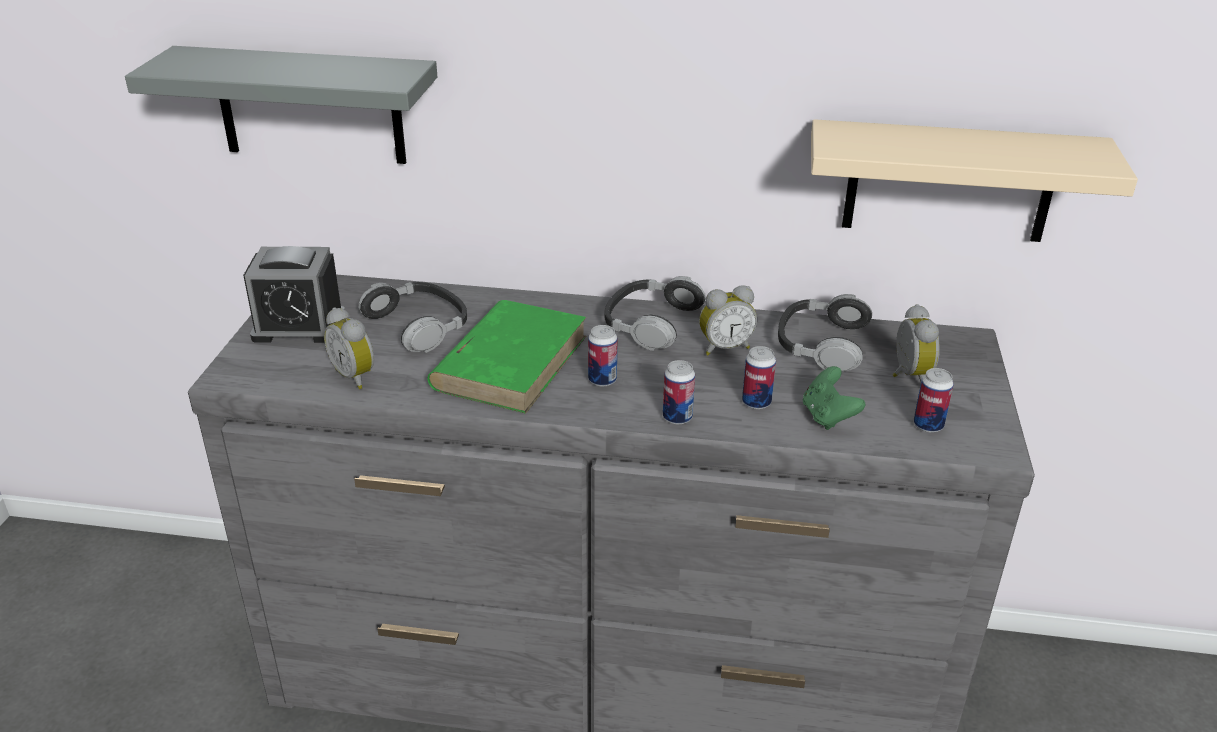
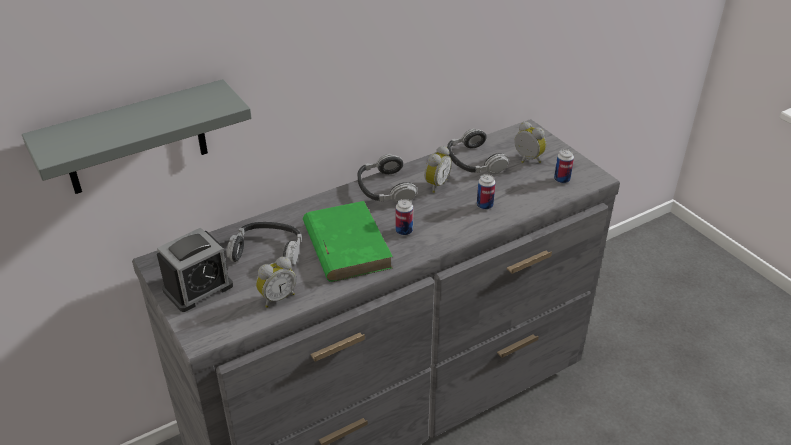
camera: 40 degrees left, 5 degrees up
(356, 376) = (277, 297): alarm clock -> alarm clock turned 45 degrees counterclockwise
(677, 417) = (462, 231): can -> none
(828, 416) = (520, 196): green game controller -> none
(949, 182) = (502, 51): beige shelf -> none

